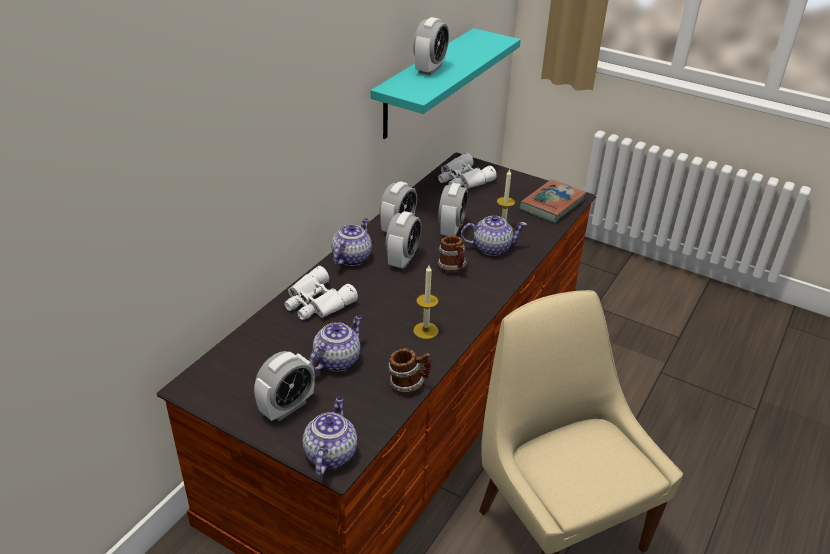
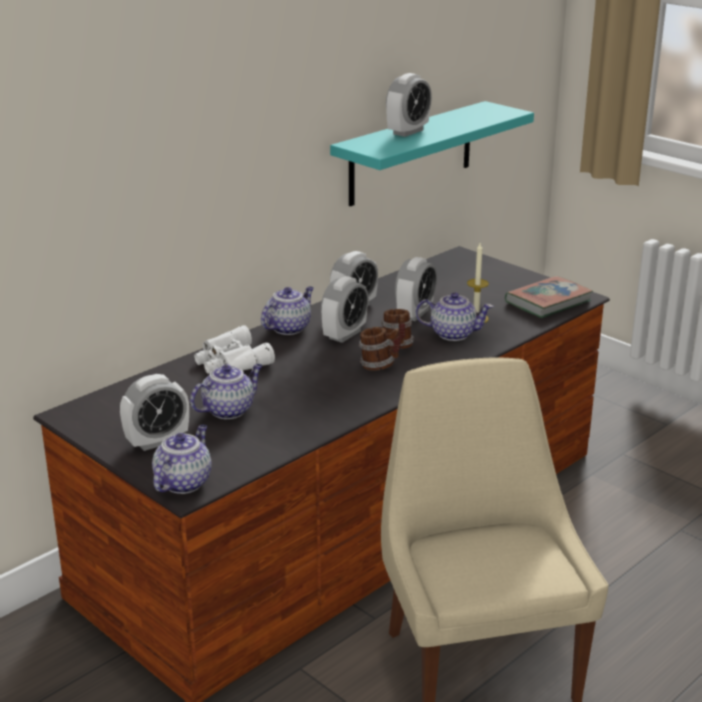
camera: 15 degrees right, 10 degrees down
(409, 384) = (295, 438): mug -> mug (379, 366)
(425, 330) = (338, 396): candle -> none
(462, 179) = (452, 271): white binoculars -> none

